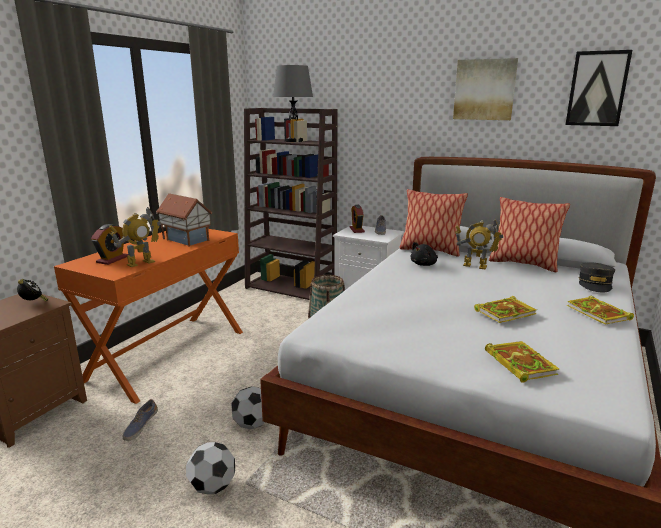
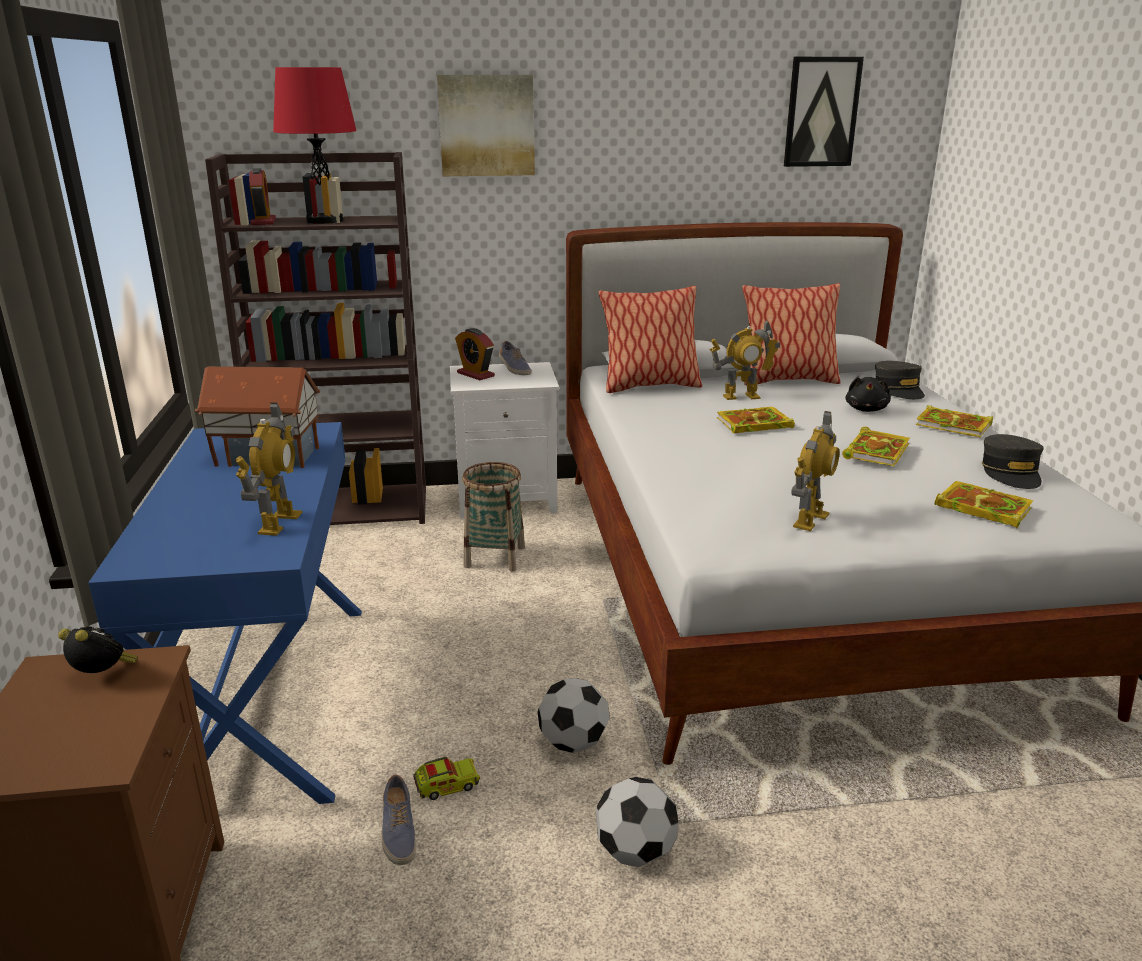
camera: 35 degrees left, 5 degrees up
(112, 259) = (200, 532): alarm clock -> alarm clock (263, 221)
(168, 354) = (271, 698): orange desk -> blue desk
(180, 417) = (447, 786): none -> toy truck
(294, 141) = (325, 221): grey table lamp -> red table lamp
(389, 334) = (809, 520): none -> toy robot
(424, 264) = (679, 409): black plush toy -> black plush toy (866, 409)
(451, 280) = (752, 424): none -> book
(484, 89) = (666, 114): picture -> picture (486, 125)
(588, 350) = (1011, 472): none -> grey cap

